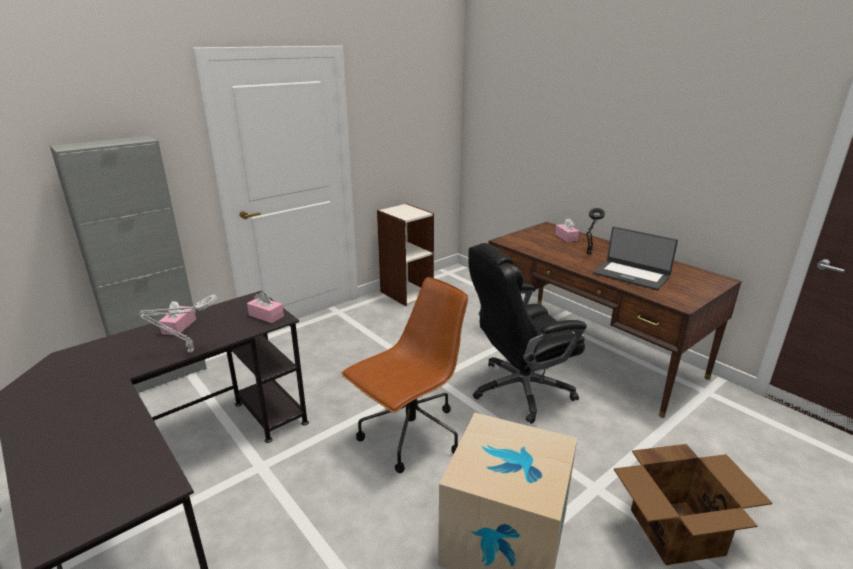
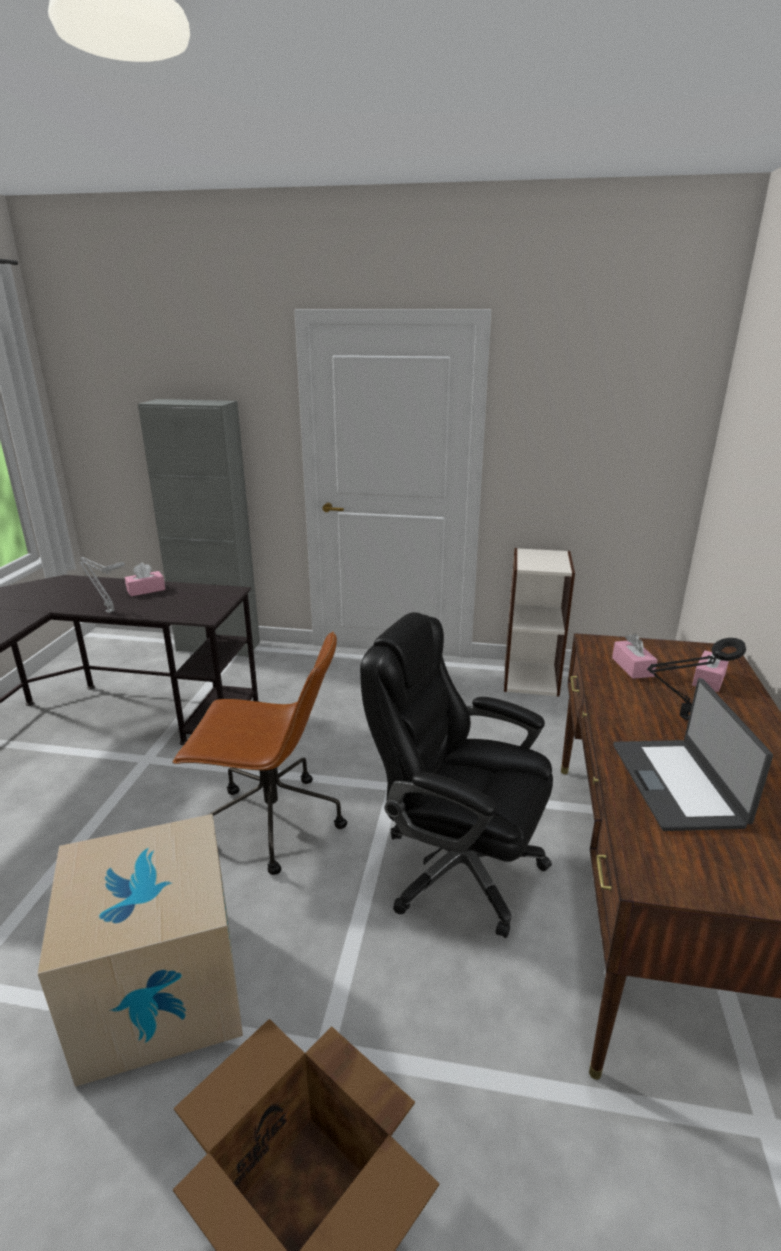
camera: 50 degrees right, 0 degrees up
(266, 315) = (204, 609): pink tissue box -> pink tissue box (632, 667)

